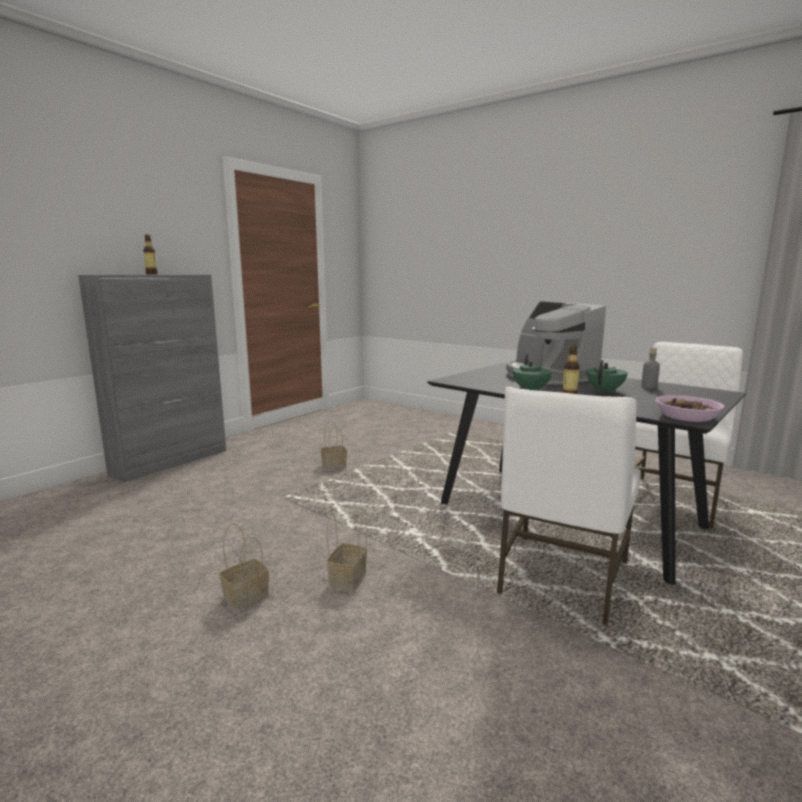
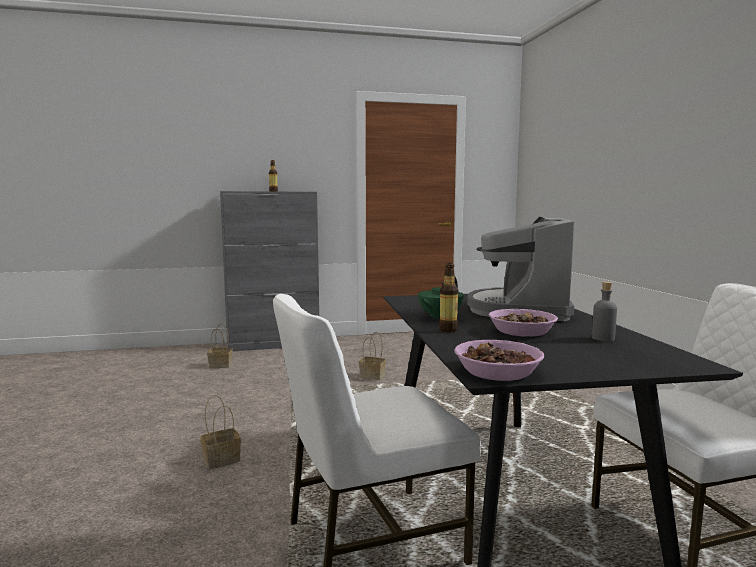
camera: 40 degrees right, 5 degrees down
(247, 596) = (153, 444): basket -> basket (221, 365)
(605, 390) = (522, 331): green teapot -> bowl

